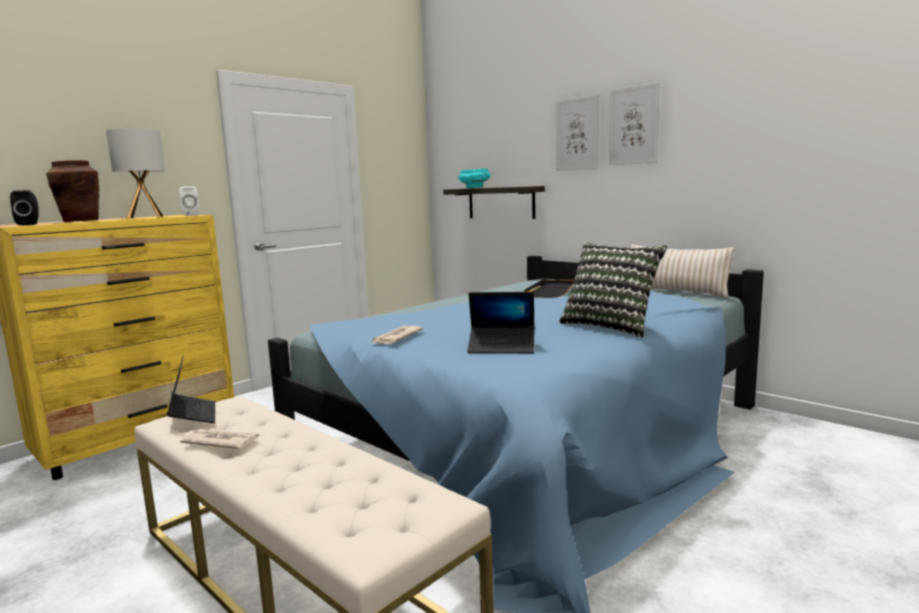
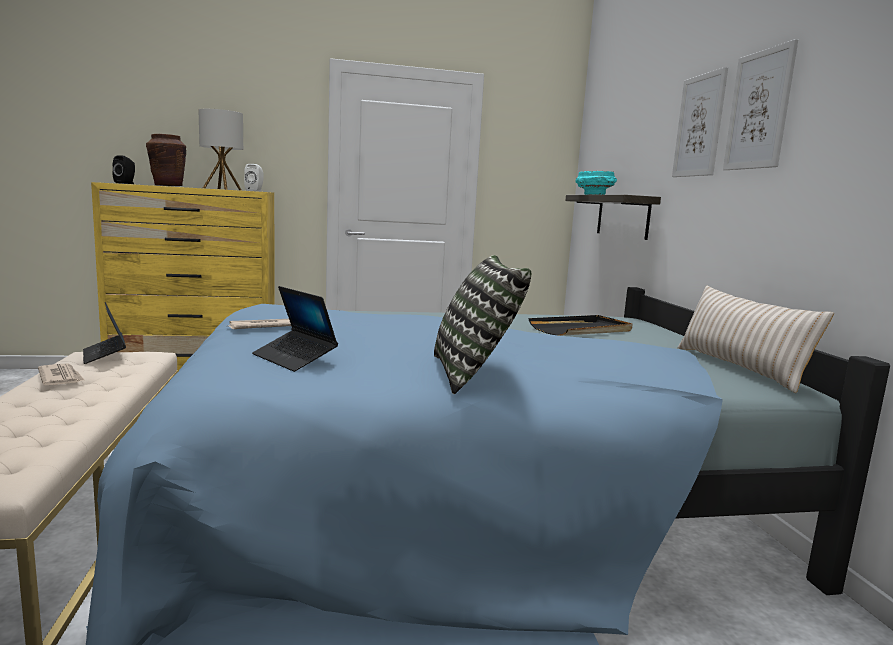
camera: 35 degrees right, 0 degrees up
(193, 415) = (104, 355): laptop -> laptop turned 135 degrees clockwise

